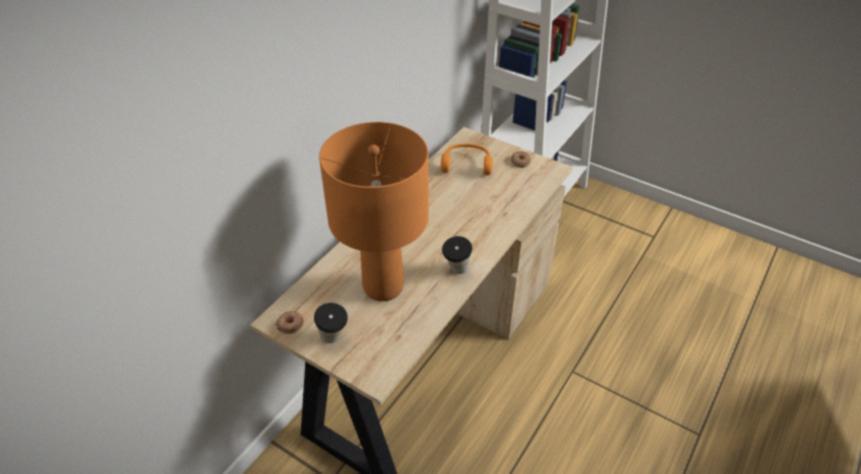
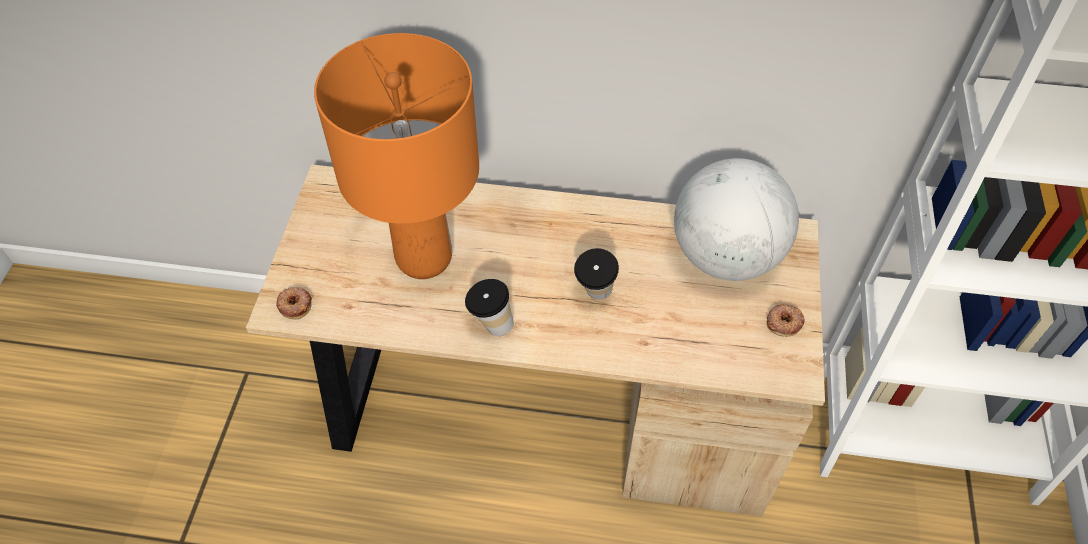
camera: 65 degrees right, 10 degrees up
(290, 324) = (325, 197): donut -> donut (295, 304)
(333, 340) = (318, 246): cup -> cup (594, 296)
(466, 164) = (726, 256): orange headphones -> globe

